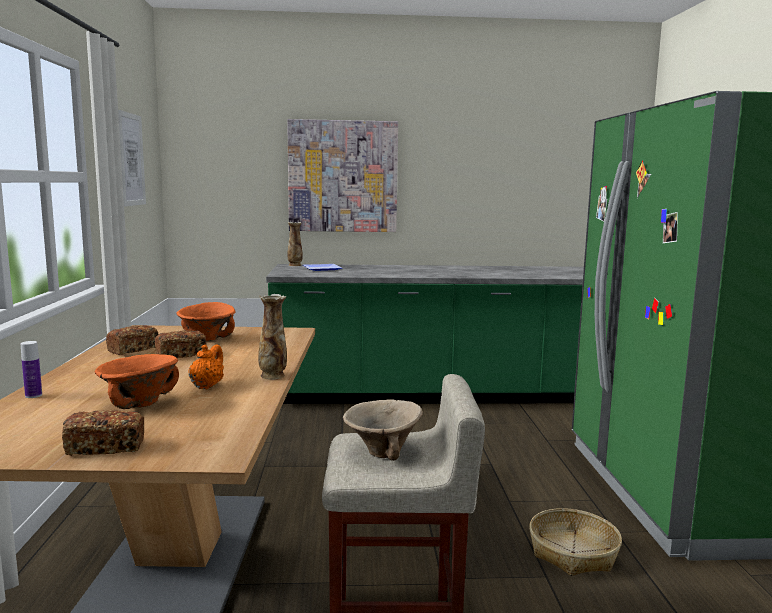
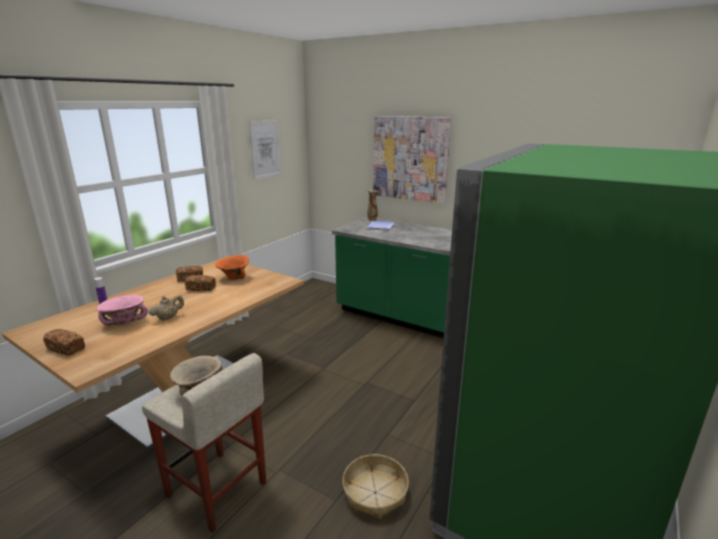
camera: 35 degrees right, 10 degrees up
(139, 403) = (124, 322): orange bowl -> pink bowl
(207, 386) = (168, 318): orange teapot -> beige teapot
(273, 376) = (207, 318): vase -> none

